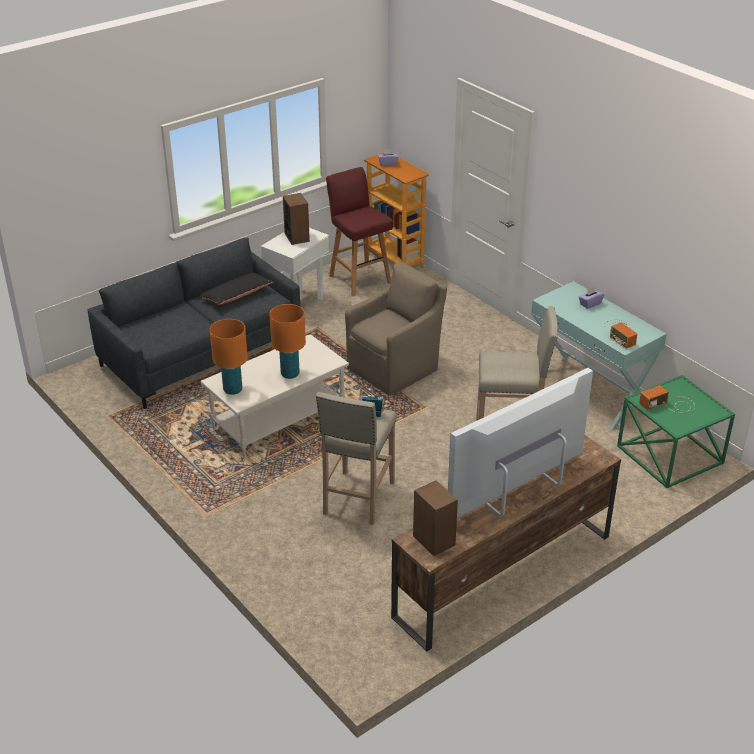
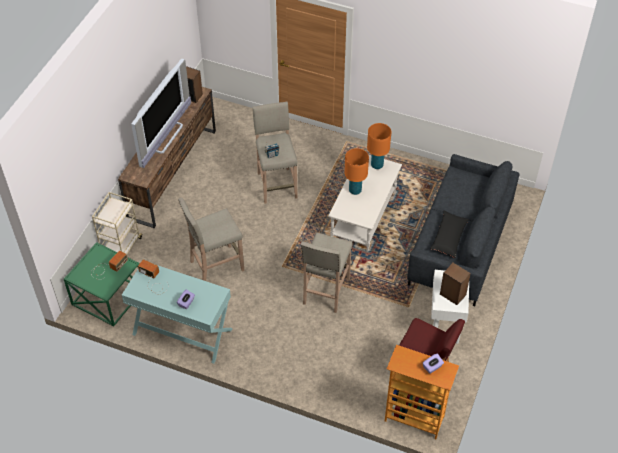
camera: 150 degrees right, 15 degrees up
(395, 368) = (325, 292): brown armchair -> beige stool
(630, 503) = (121, 247): none -> beige cart

